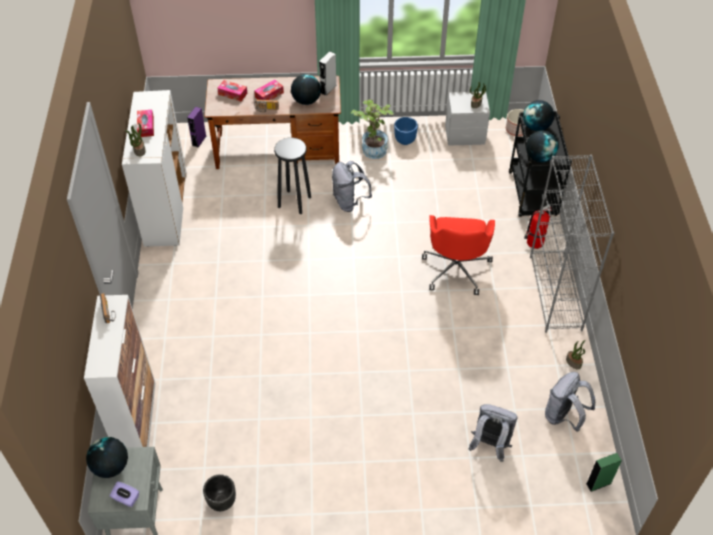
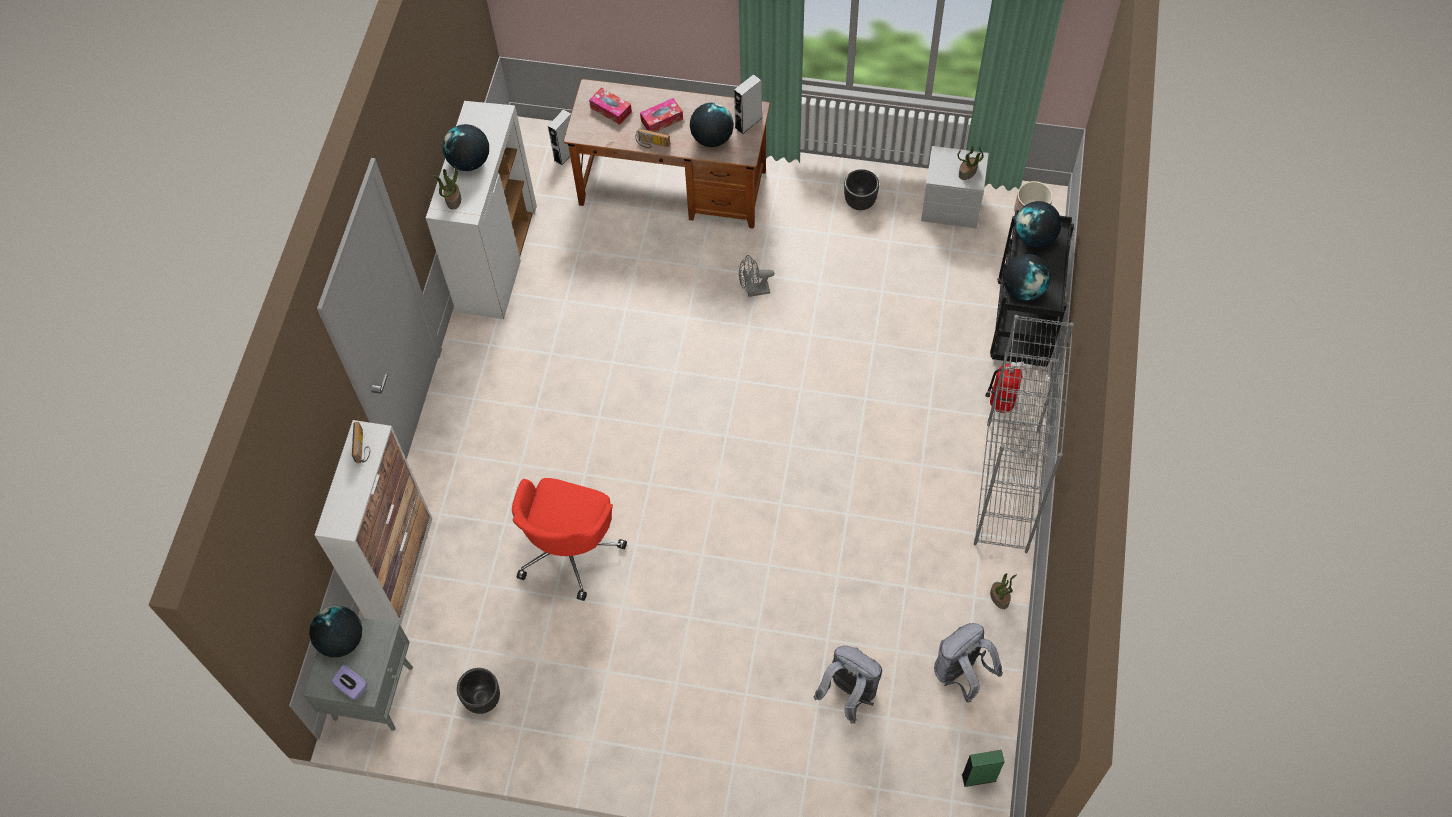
camera: 15 degrees right, 10 degrees up
(146, 127) = (470, 162): tissue box -> globe
(199, 140) = (565, 154): purple speaker -> grey speaker
(294, 202) = (676, 277): black stool -> none
(349, 202) = (754, 291): grey backpack -> grey fan
(372, 148) = (809, 207): potted plant -> none
(405, 140) = (860, 202): blue planter -> black planter
(456, 268) = (877, 423): red office chair -> red office chair (569, 549)

